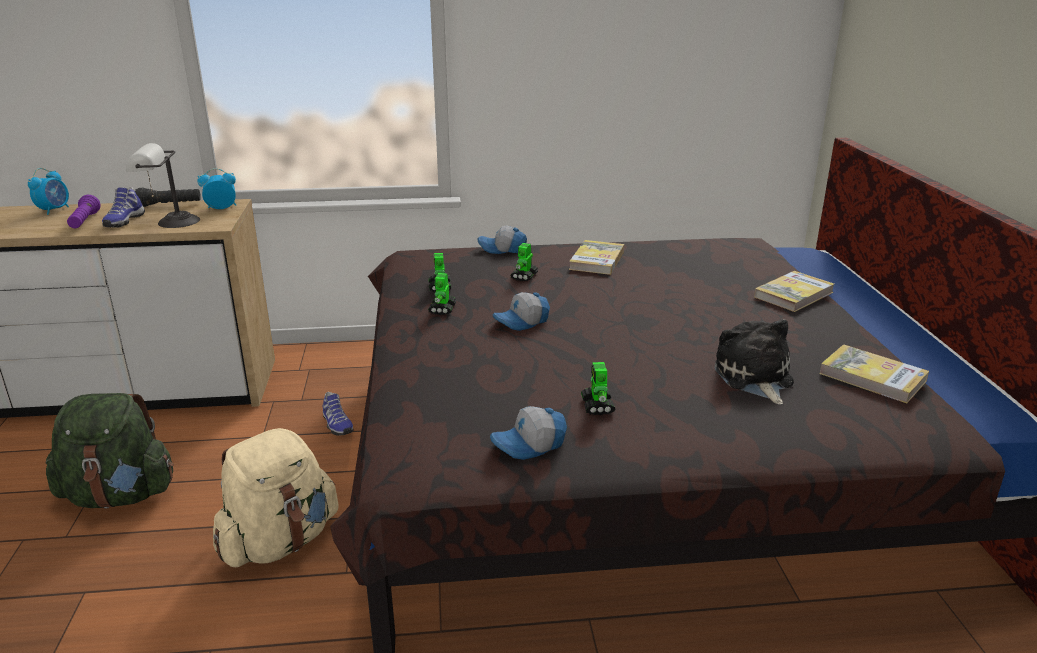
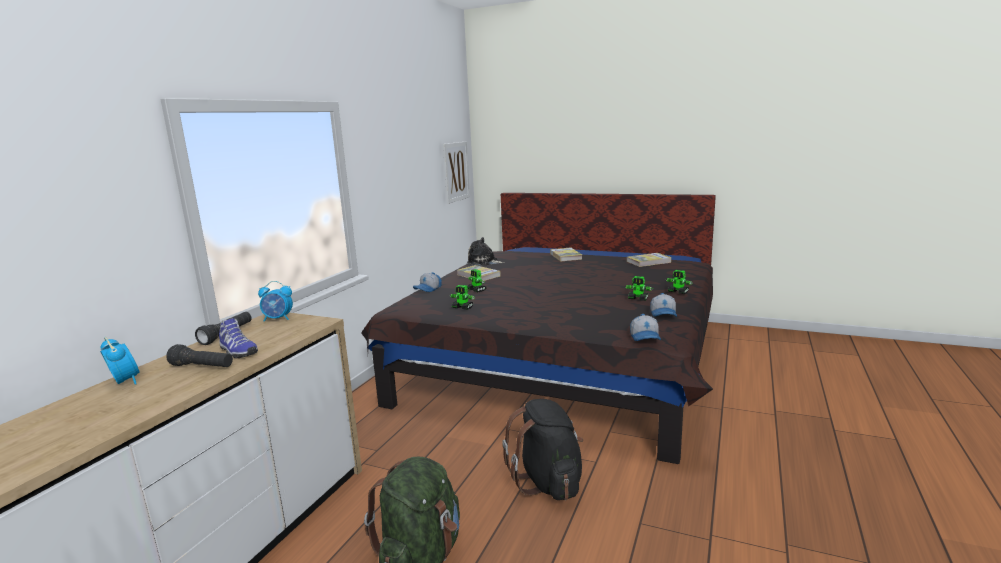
camera: 60 degrees left, 10 degrees down
(84, 222) = (202, 367): purple flashlight -> black flashlight
(169, 222) = (278, 336): table lamp -> none
(221, 208) = (278, 319): alarm clock -> alarm clock turned 105 degrees counterclockwise
(280, 542) = (548, 482): beige backpack -> black backpack
(336, 425) = (430, 441): shoe -> none
(442, 309) = (496, 310): toy robot -> toy robot (678, 292)
(522, 322) = (535, 298): cap -> cap (645, 337)
(754, 378) = (634, 274): plush toy -> plush toy (484, 262)
(760, 78) = (456, 171): none -> picture

